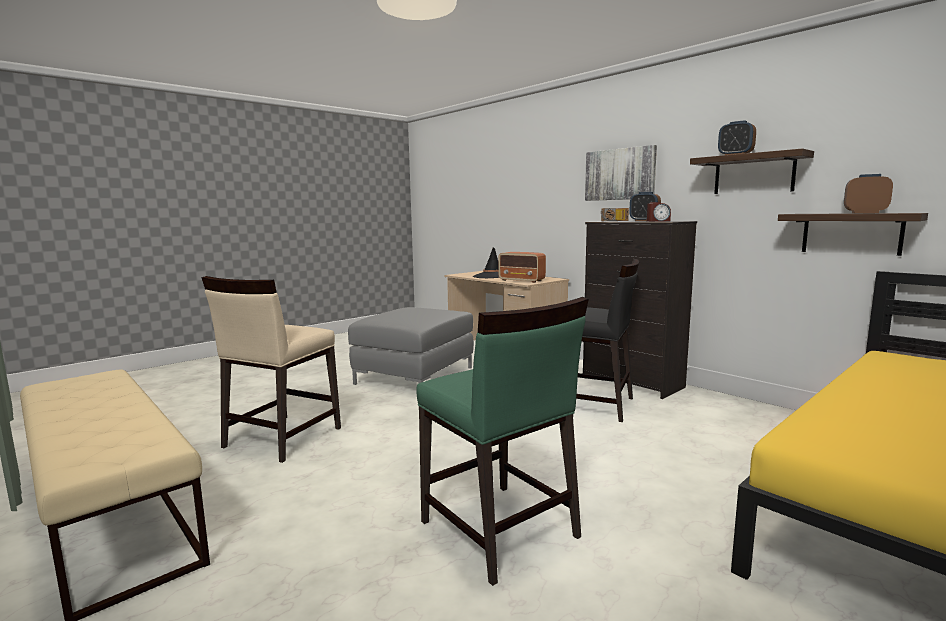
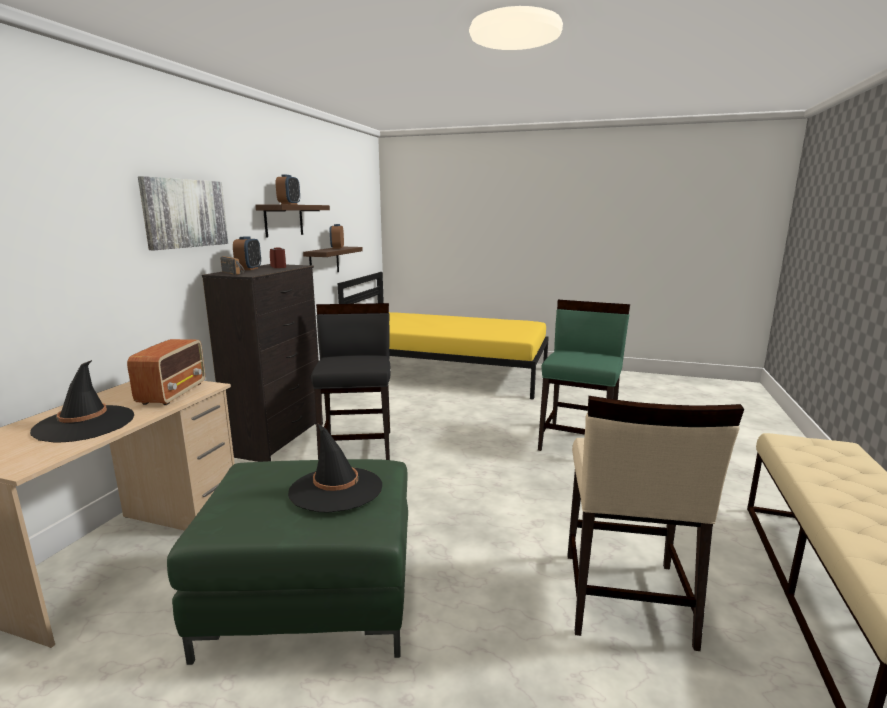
camera: 120 degrees left, 5 degrees up
(281, 437) = (624, 598): beige chair -> beige chair turned 105 degrees clockwise
(402, 315) = (336, 489): none -> black hat
(414, 375) = (312, 599): grey ottoman -> green ottoman

